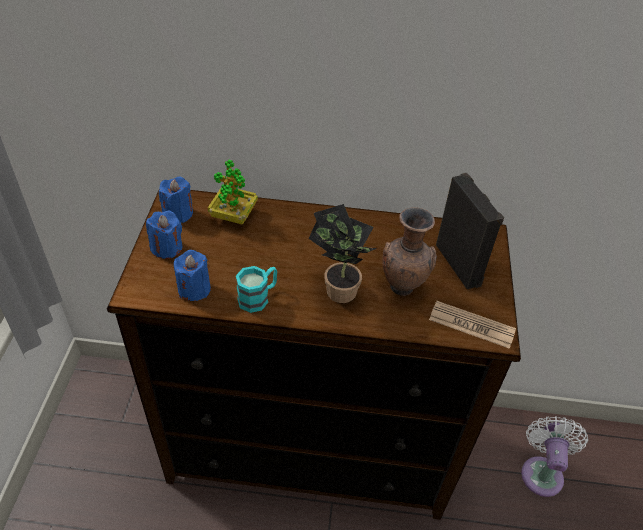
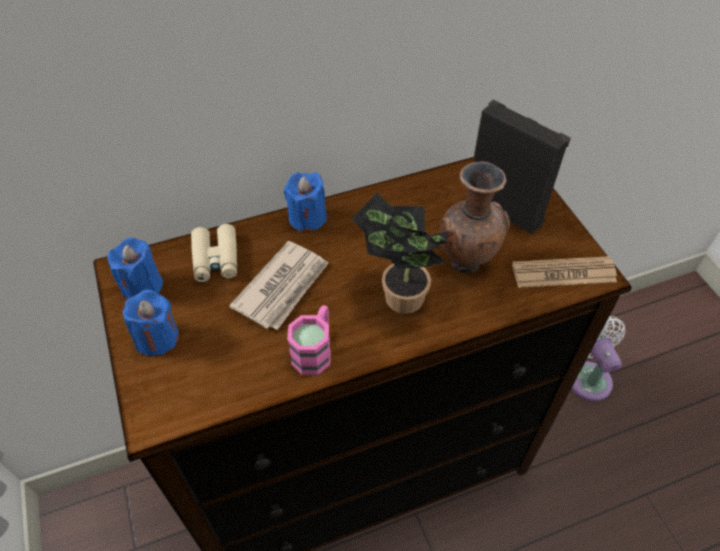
camera: 25 degrees left, 5 degrees up
(194, 289) = (229, 377): blue candle -> blue candle (307, 218)
(233, 216) = (216, 259): potted plant -> beige binoculars
(258, 297) = (315, 350): turquoise mug -> pink mug
(264, 251) = (283, 287): none -> newspaper

